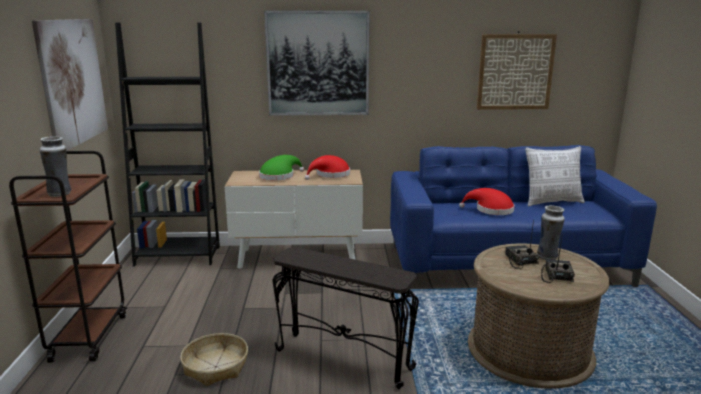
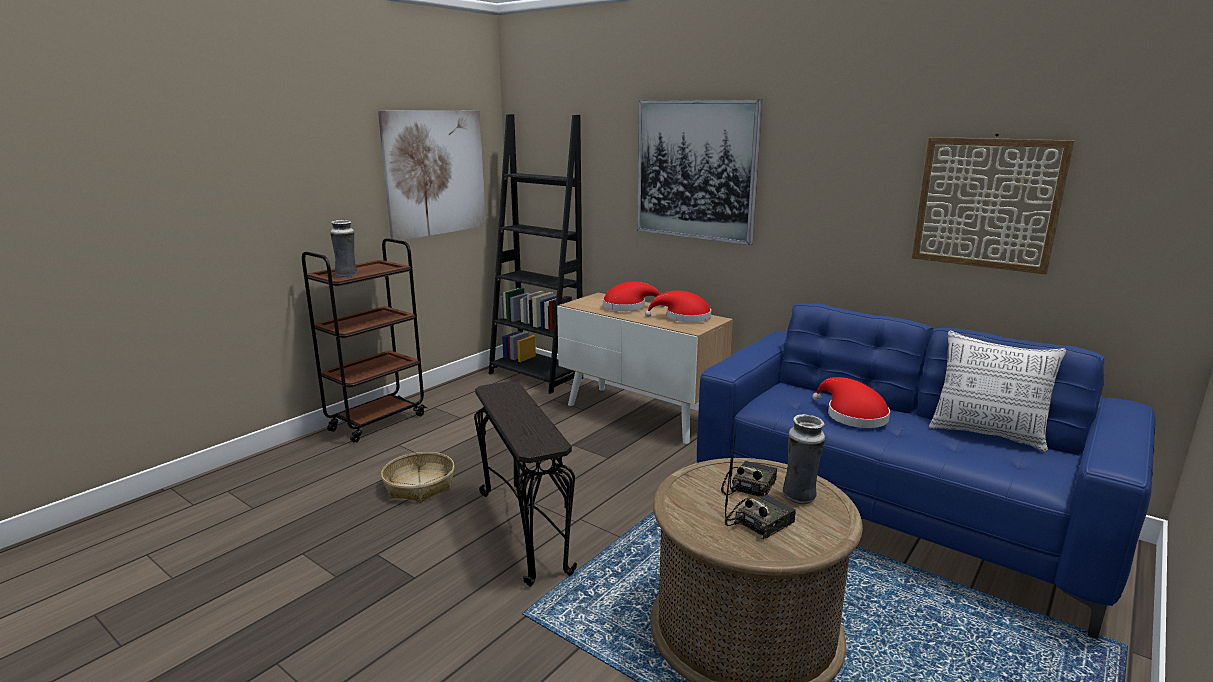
camera: 40 degrees right, 0 degrees up
(279, 176) = (628, 307): green hat -> red hat

